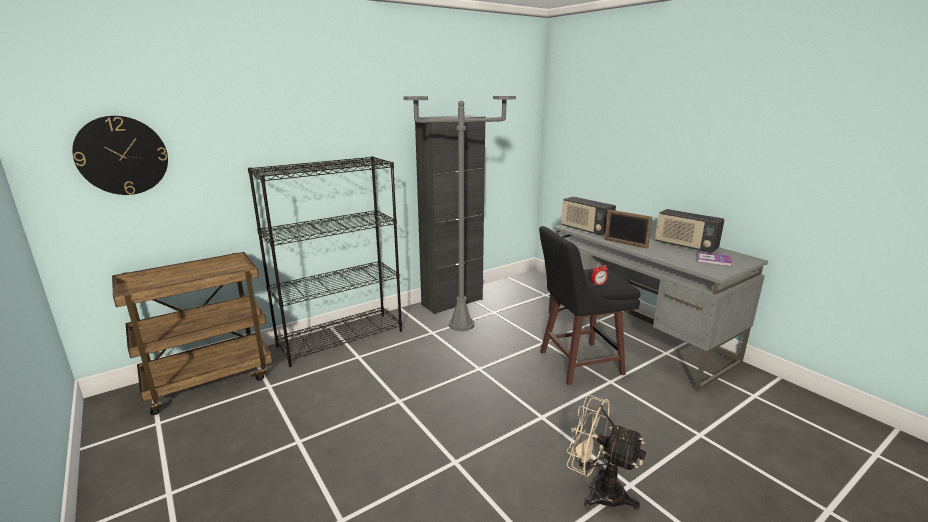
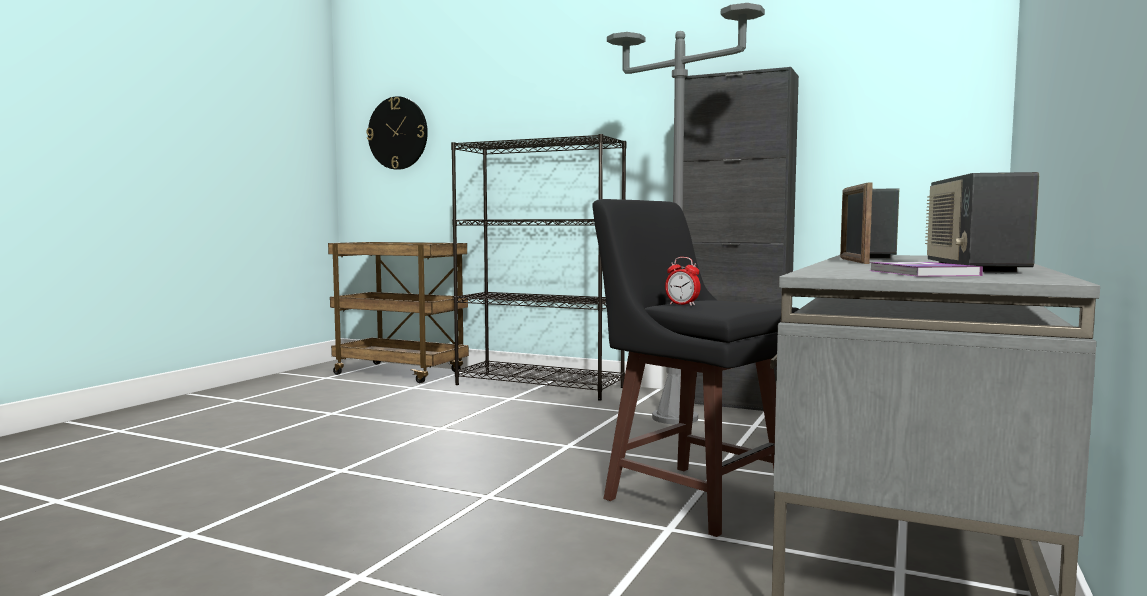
camera: 60 degrees right, 15 degrees down
(598, 491) = (328, 554): beige fan -> none

